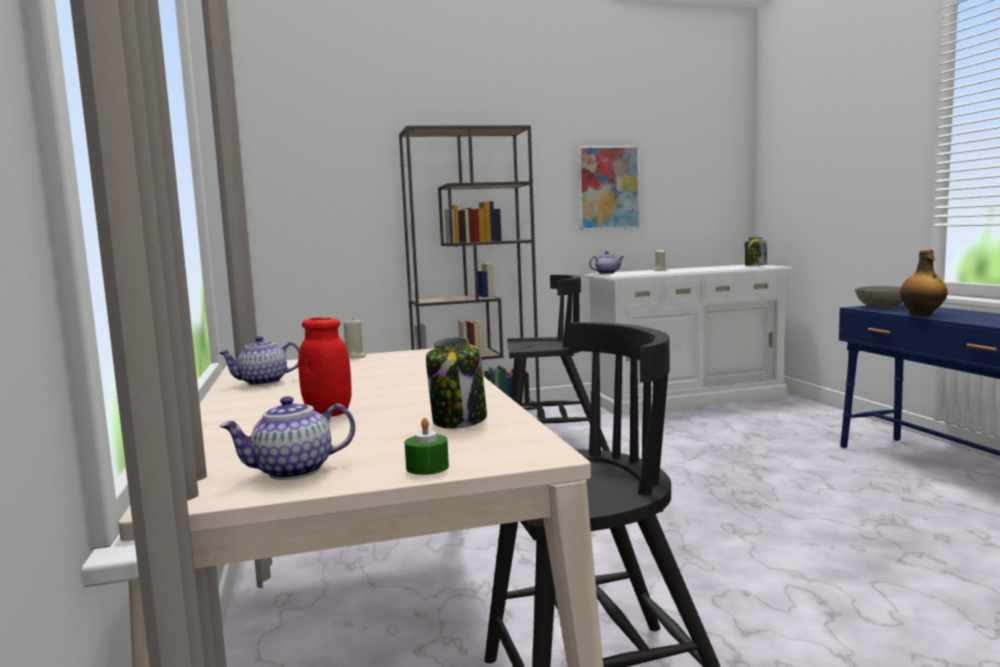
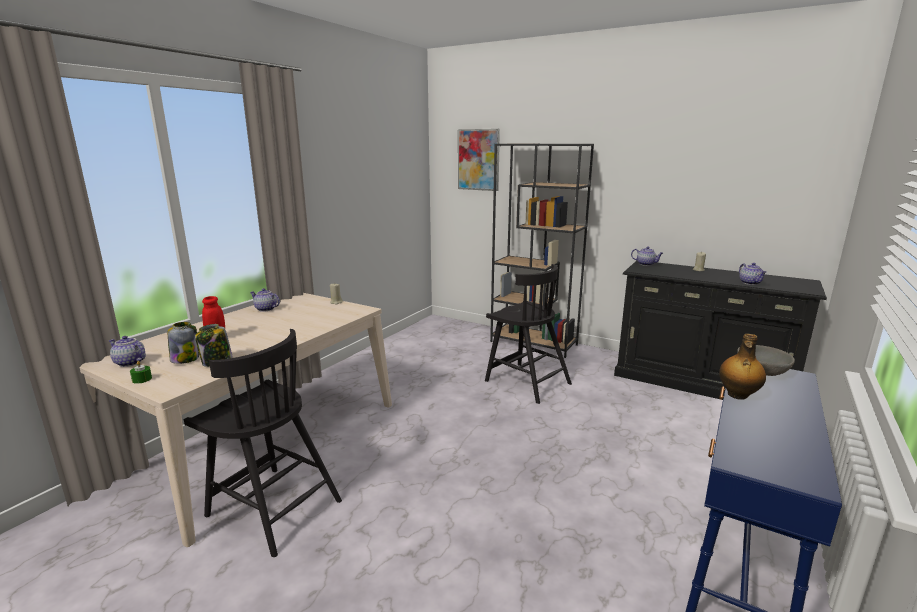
camera: 45 degrees right, 10 degrees up
(608, 188) = (674, 191): picture -> picture (478, 160)
(688, 398) = (701, 383): white cabinet -> black cabinet
(725, 268) = (750, 283): none -> teapot
(755, 265) = (802, 285): jar -> jar (185, 359)

